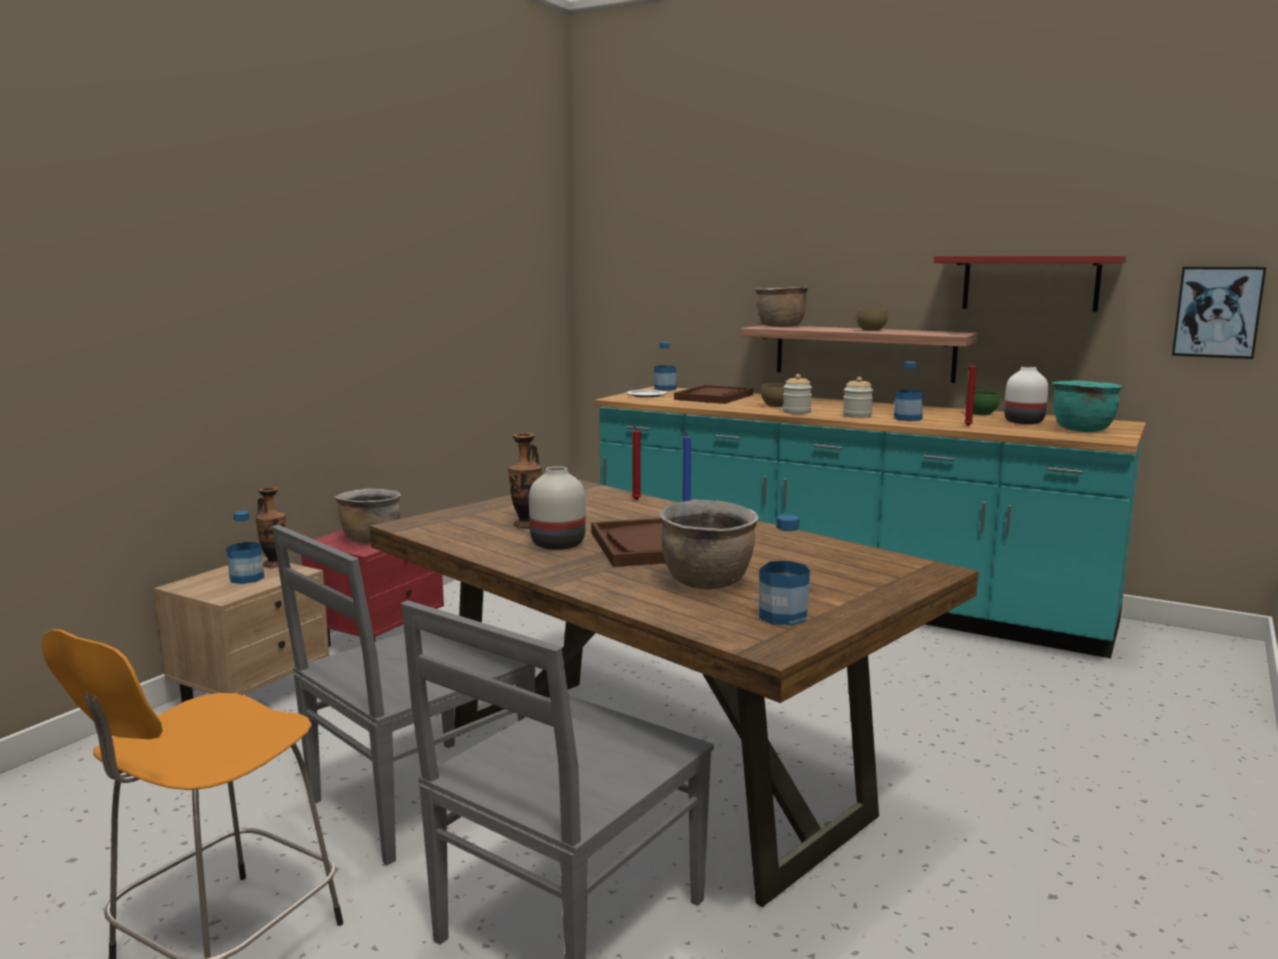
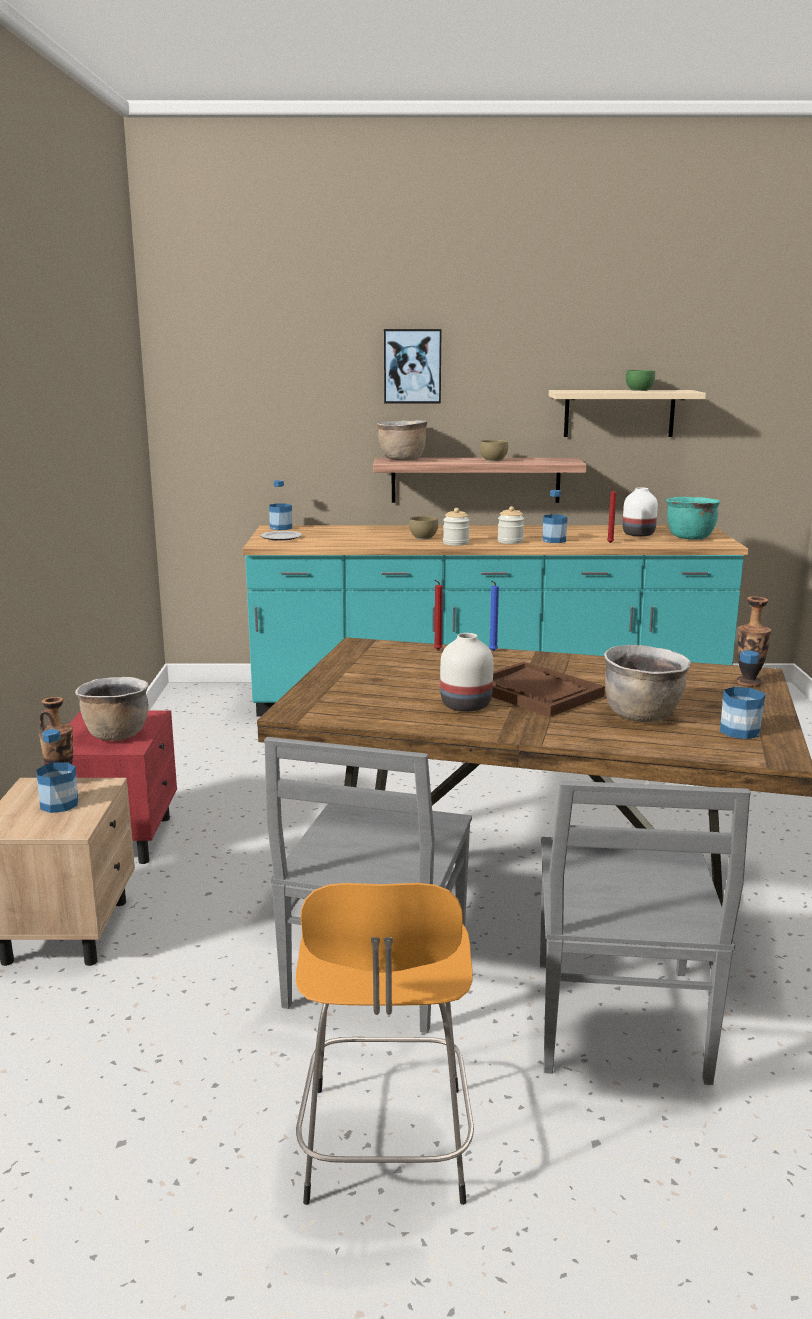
camera: 30 degrees left, 5 degrees up
(526, 525) = (400, 692): vase -> vase (748, 683)
(714, 397) = (348, 533): brown tray -> none
(980, 414) = (593, 529): green bowl -> green bowl (638, 390)
(1030, 283) = (619, 413): red shelf -> beige shelf
(1217, 312) = (757, 434): picture -> picture (412, 366)

